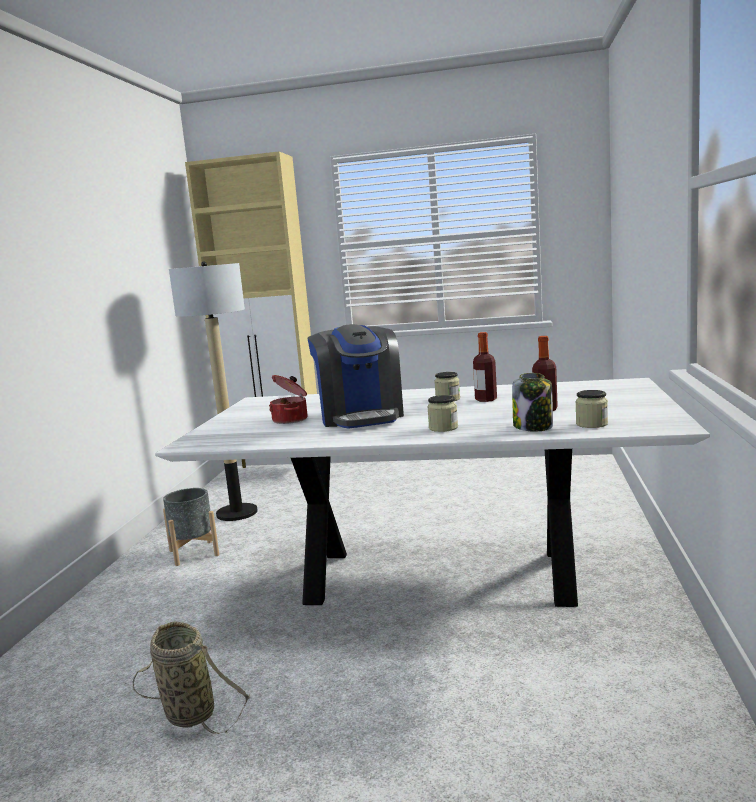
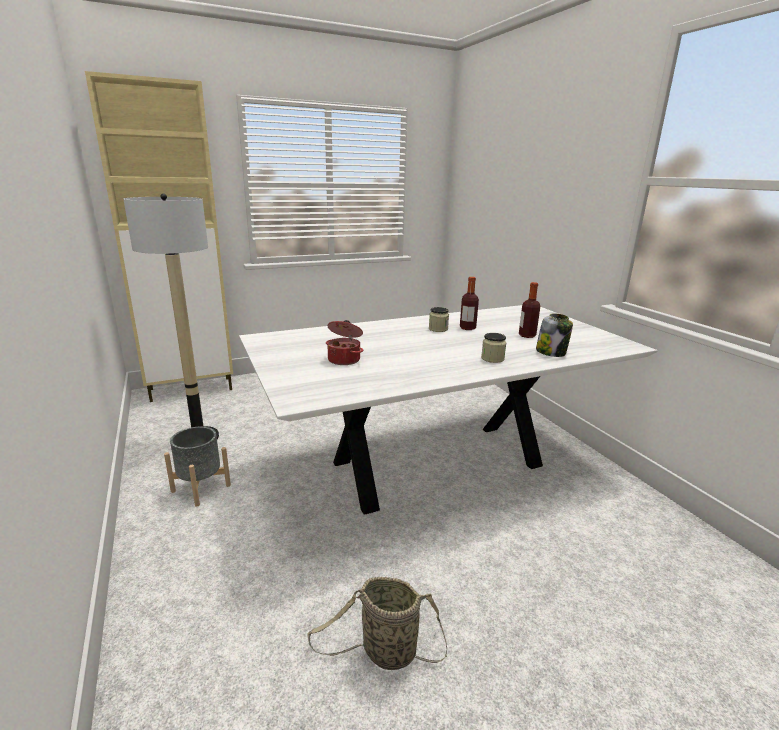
camera: 35 degrees left, 10 degrees up
(360, 417) = (403, 351): coffee machine -> none
(591, 424) = (581, 347): jar -> none

